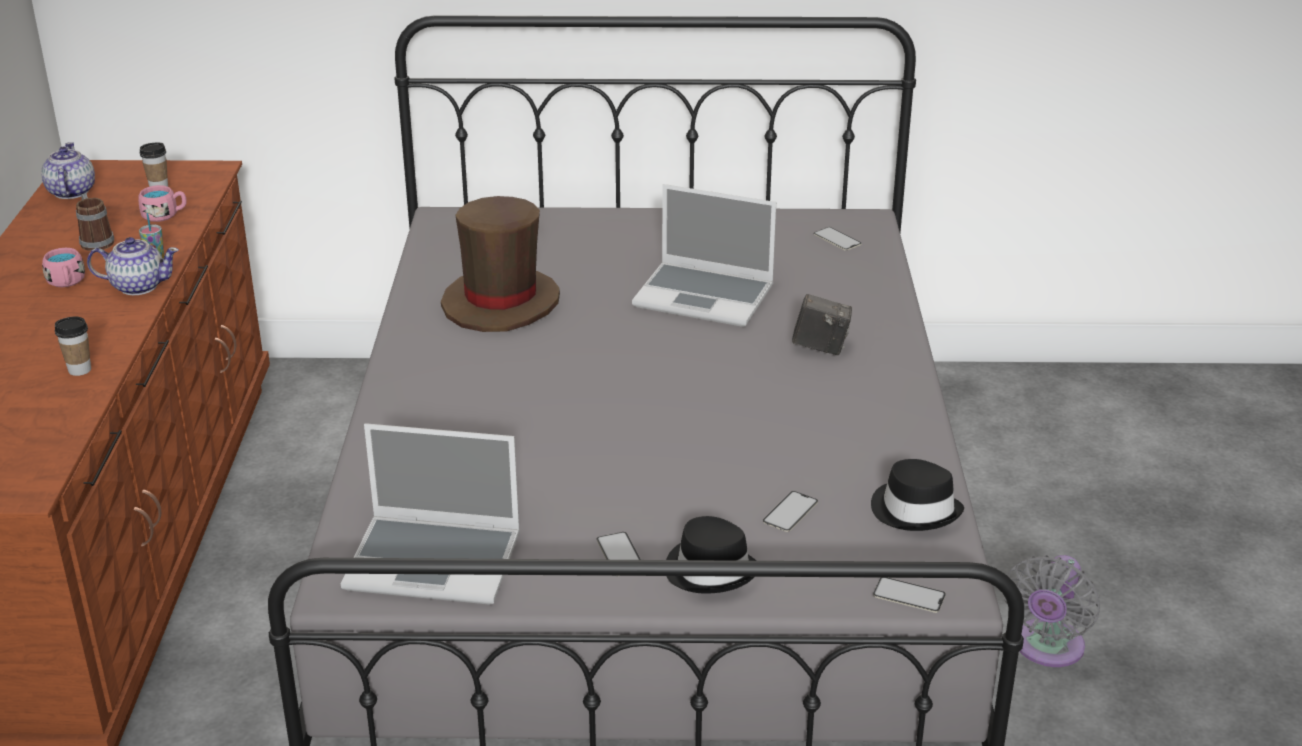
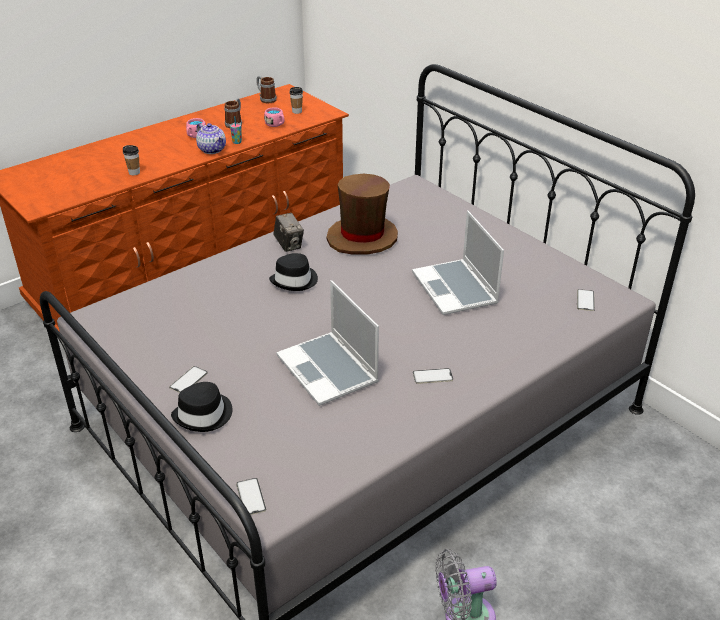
camera: 50 degrees right, 5 degrees up
(71, 192) = (266, 99): teapot -> mug
(436, 561) = (131, 331): laptop -> laptop (329, 370)
(790, 512) = (284, 416): phone -> phone (432, 376)
(820, 347) = (459, 350): camera -> camera (289, 245)
(915, 510) = (336, 461): black hat -> black hat (295, 280)

